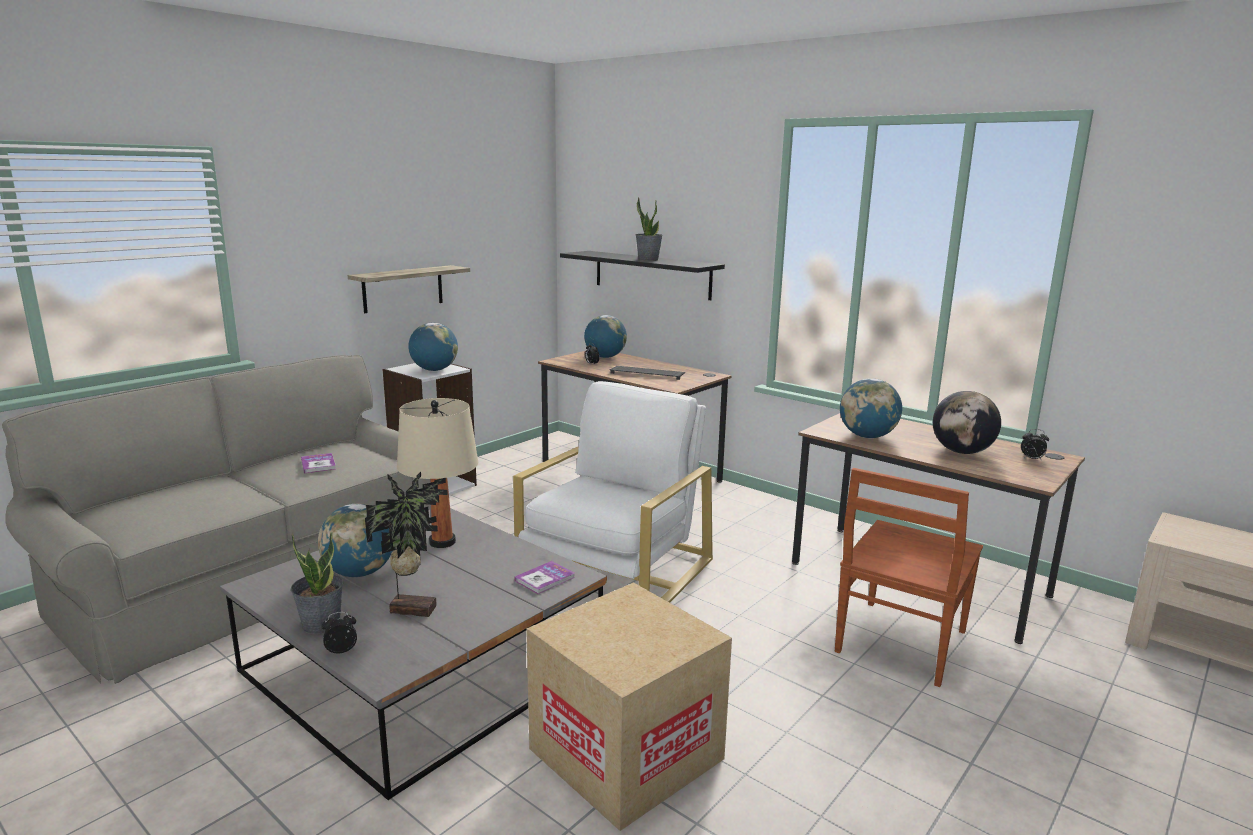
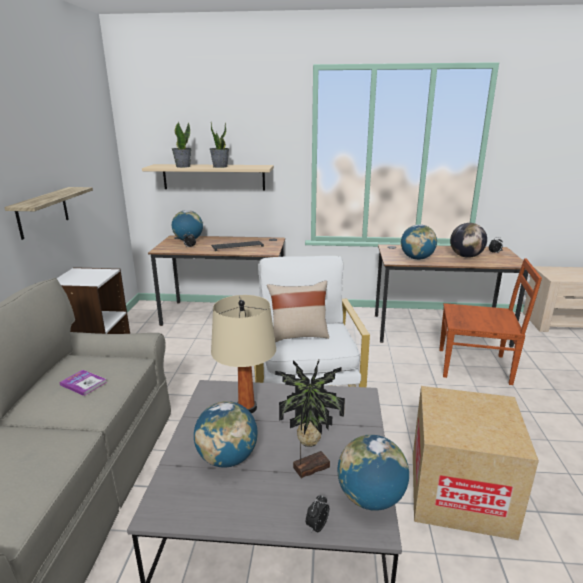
camera: 35 degrees left, 5 degrees up
(321, 624) = (268, 514): potted plant -> potted plant (183, 166)
(434, 370) = (93, 276): globe -> globe (370, 498)
(545, 579) = (350, 405): book -> none
(588, 491) = (298, 335): none -> beige pillow
(651, 274) = (213, 177): black shelf -> beige shelf
(899, 643) = (476, 366): brown chair -> brown chair turned 75 degrees counterclockwise

